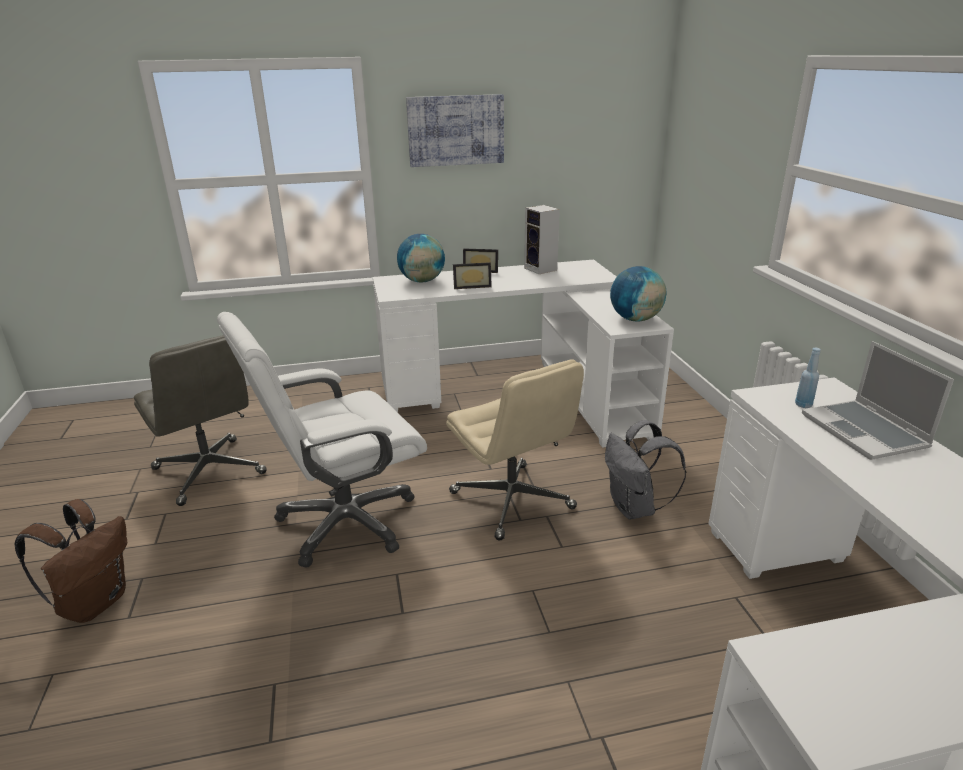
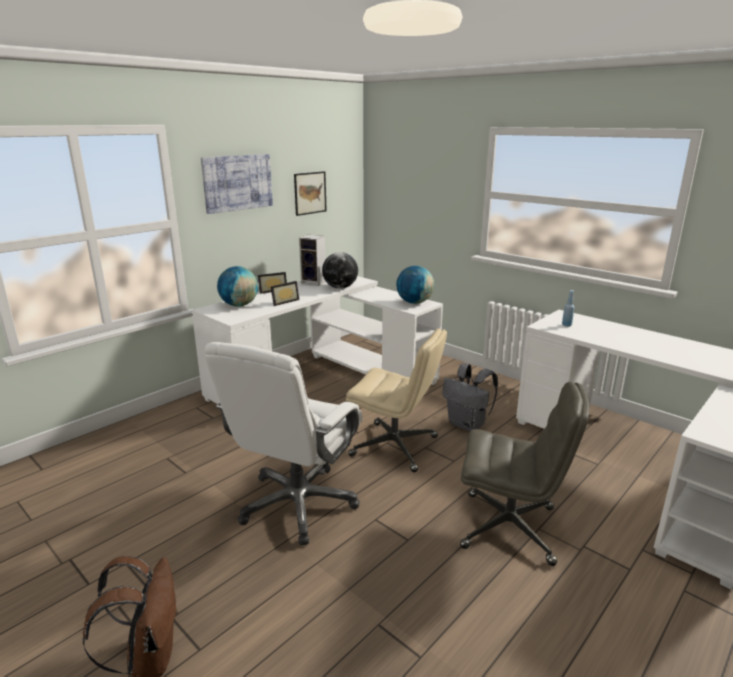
camera: 35 degrees left, 5 degrees down
(210, 471) = (128, 515): grey office chair -> grey office chair (510, 527)
(561, 281) = (340, 287): none -> globe
(567, 149) = (310, 193): none -> picture
(865, 432) = (607, 330): laptop -> none

